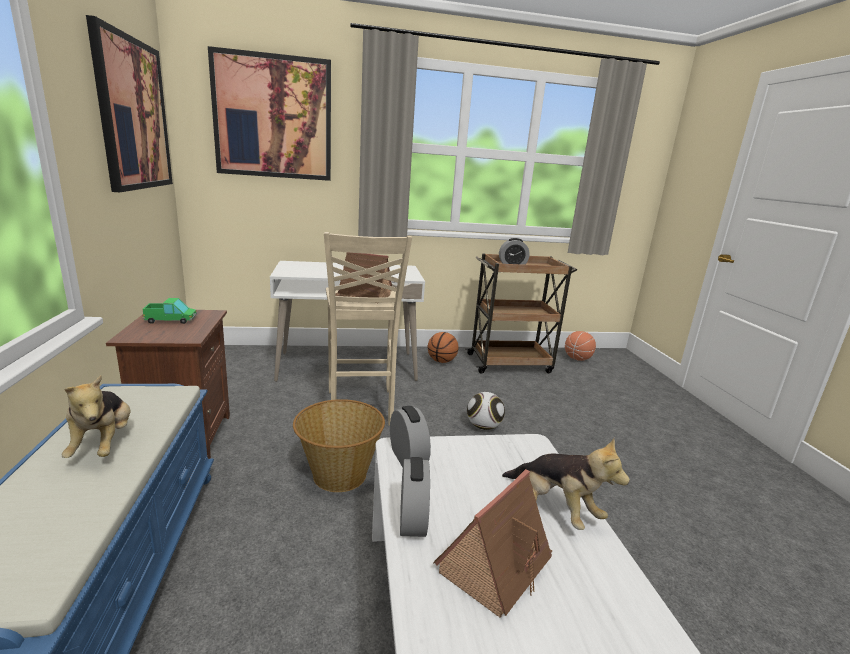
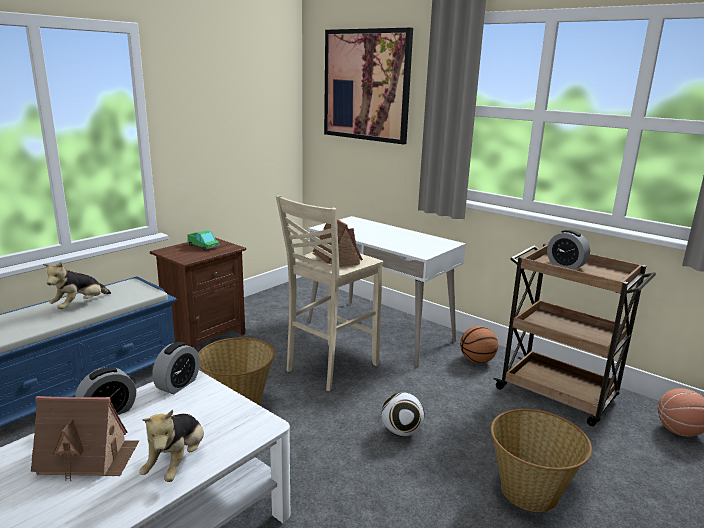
camera: 50 degrees right, 0 degrees up
(133, 115) = (247, 93): picture -> none
(587, 421) = (530, 491): none -> basket

